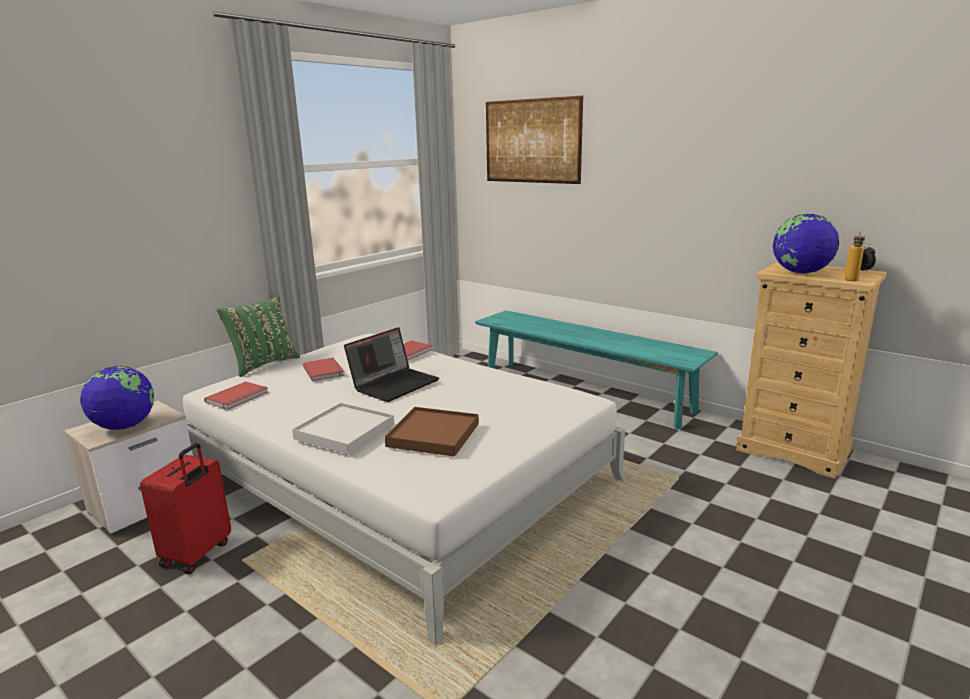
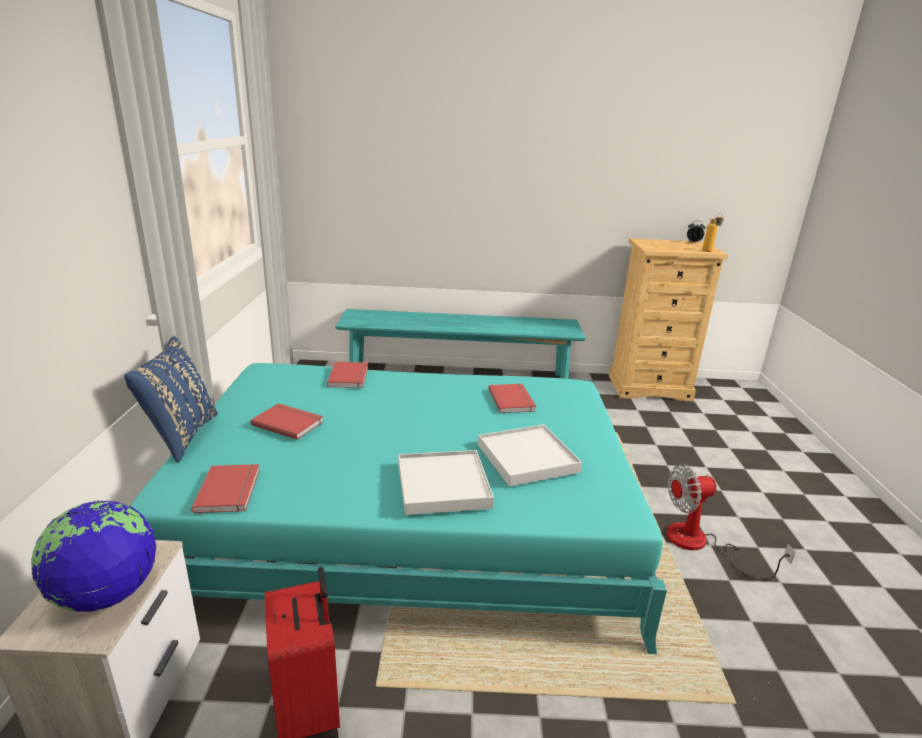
camera: 40 degrees left, 5 degrees up
(263, 364) = (181, 436): green pillow -> blue pillow
(394, 384) = (397, 416): laptop -> none
(398, 477) = (409, 517): white bed -> turquoise bed
(433, 435) = (527, 458): brown tray -> white tray
(504, 396) = (513, 400): none -> red book
(532, 141) = (376, 122): picture -> none
(614, 597) = (700, 544): none -> fan
(800, 273) = (668, 248): globe -> none

